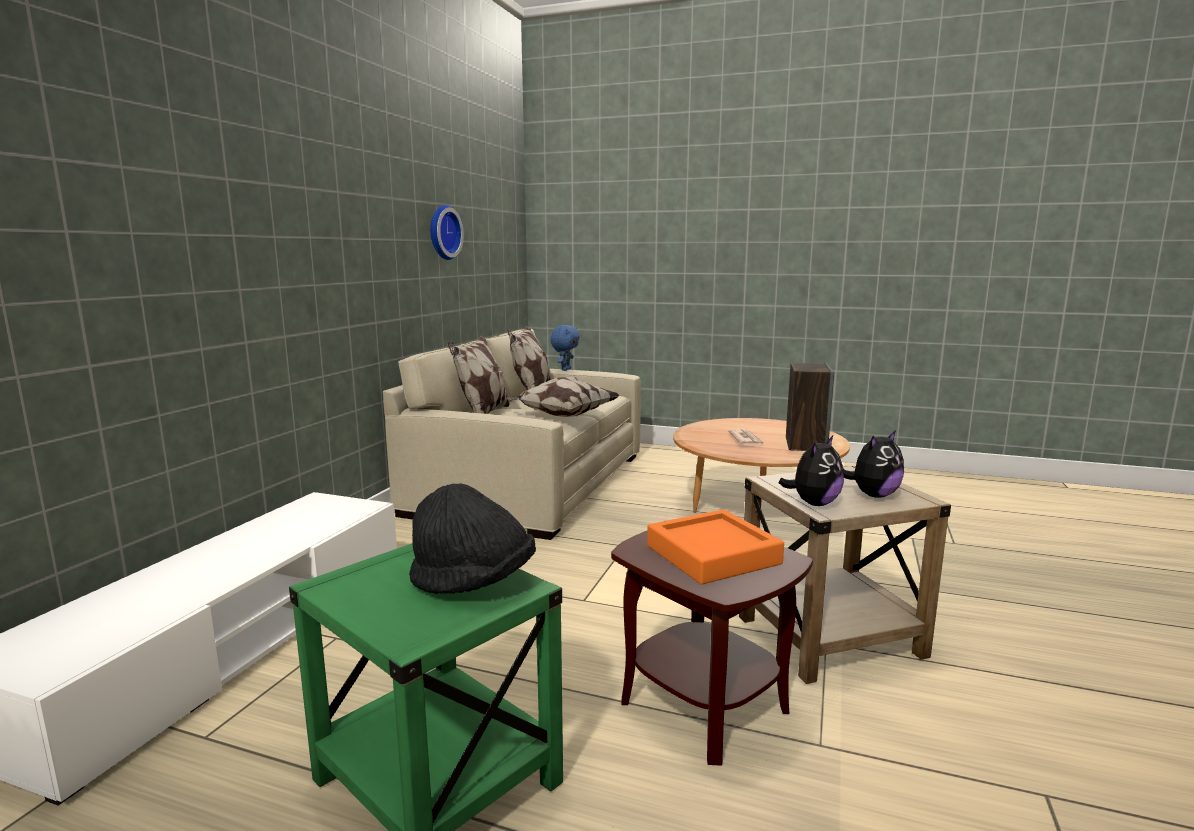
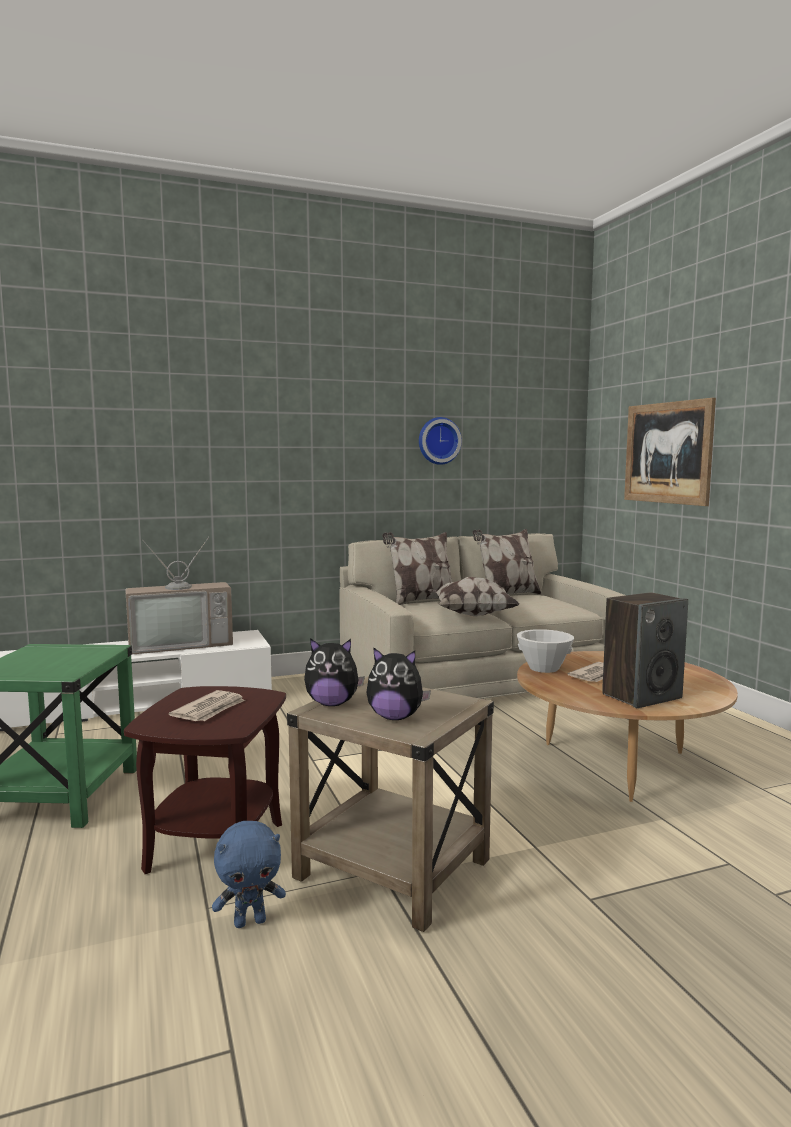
camera: 50 degrees right, 5 degrees down
(268, 536) = (181, 644): none -> television
(473, 583) = (61, 666): black hat -> none
(565, 369) = (569, 579): blue plush toy -> blue plush toy (250, 921)
(637, 248) = (667, 453): none -> picture
(707, 444) = (544, 668): none -> white bowl
(713, 555) = (210, 710): orange tray -> newspaper

